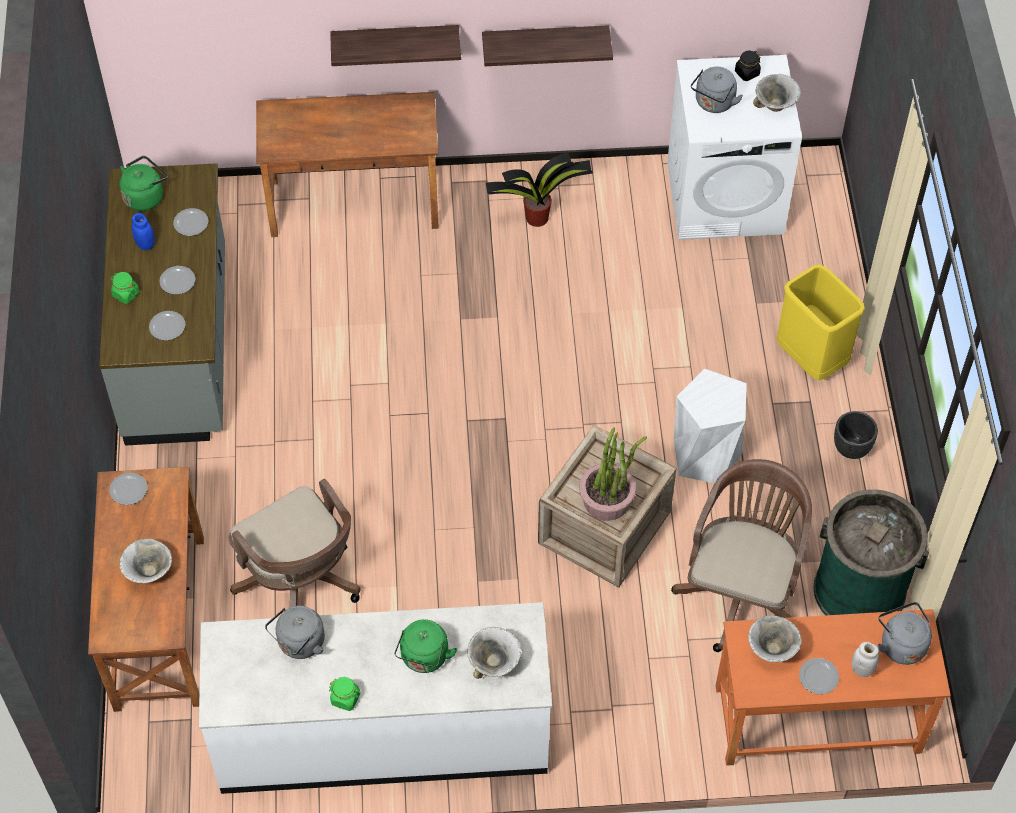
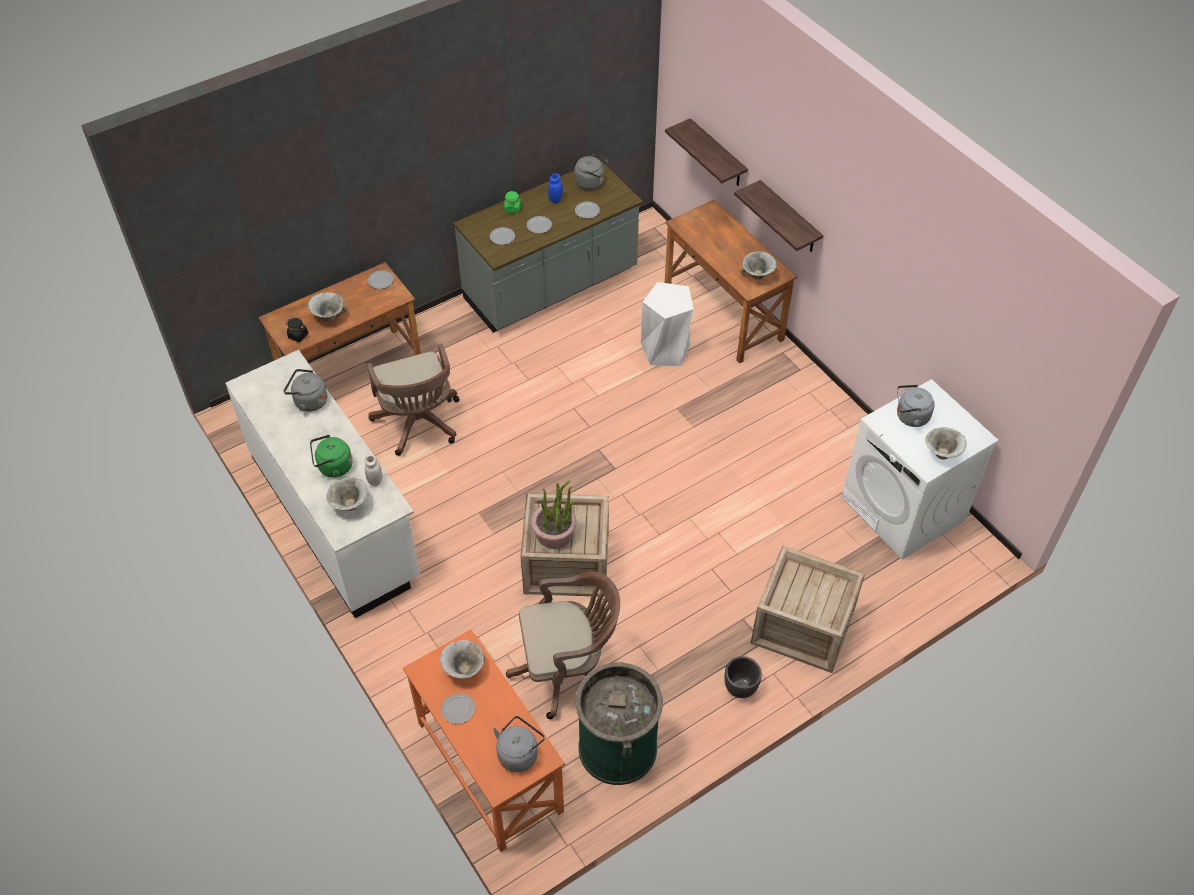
camera: 60 degrees right, 5 degrees down
(145, 196) = (591, 183): green kettle -> grey kettle
(302, 584) = (419, 425): brown office chair -> brown office chair turned 45 degrees counterclockwise
(345, 698) = (281, 441): green jar -> none
(407, 125) = (757, 276): none -> bowl
(538, 217) = (793, 411): potted plant -> none
(545, 41) = (865, 293): shelf -> shelf (717, 154)
(705, 455) = (667, 597): white stool -> white stool (665, 350)
(747, 73) = (957, 424): black jar -> black jar (298, 335)
(810, 359) = (801, 625): yellow trash can -> crate
(862, 669) = (481, 736): white jar -> white jar (375, 480)

